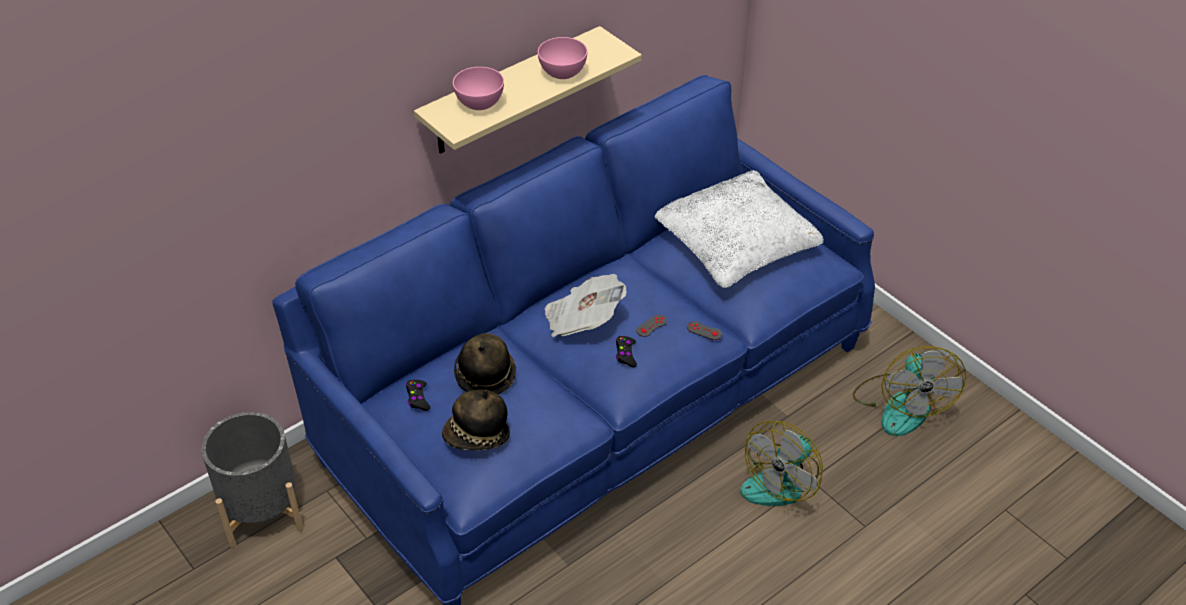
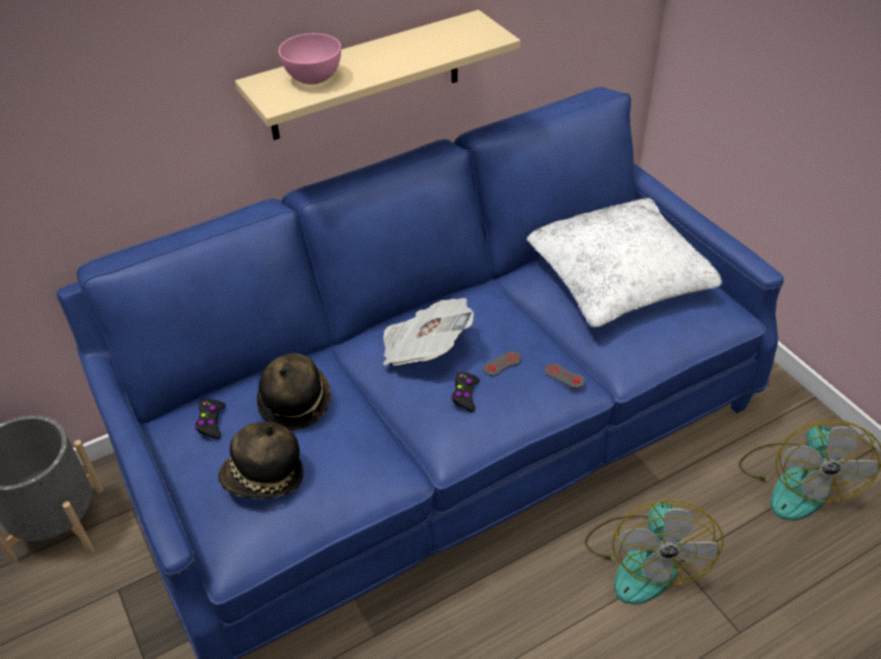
camera: 10 degrees right, 0 degrees up
(562, 73) = (421, 53): pink bowl -> none
(781, 480) = (643, 559): fan -> fan turned 45 degrees counterclockwise

